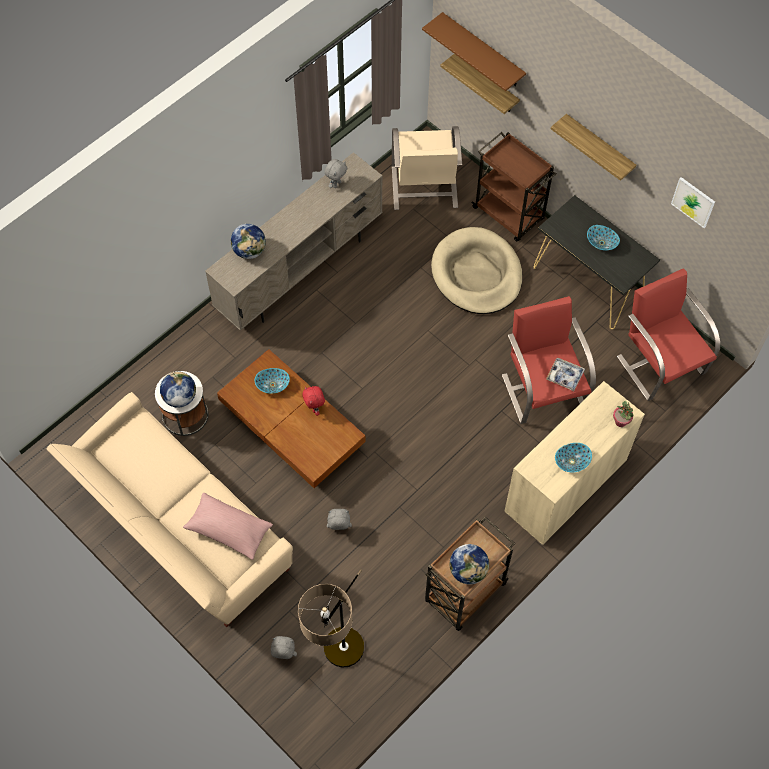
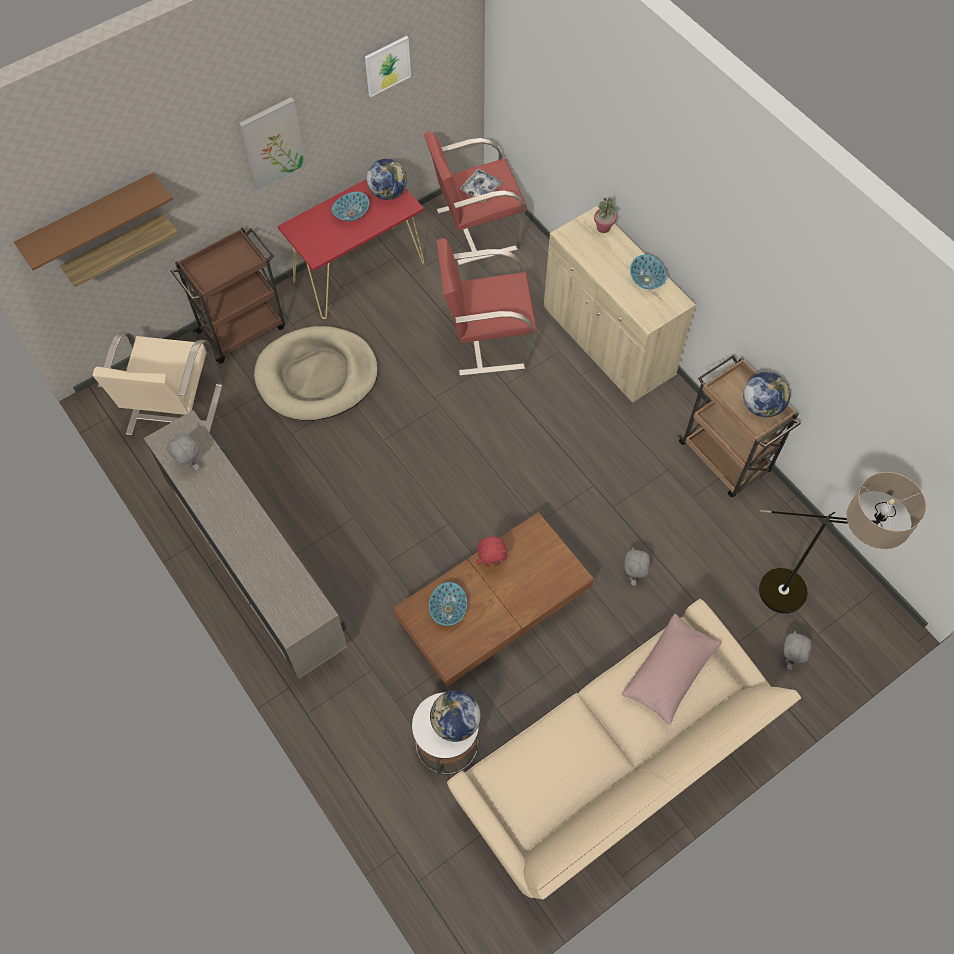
camera: 80 degrees left, 0 degrees up
(249, 251) = (268, 586): globe -> globe (388, 192)
(424, 188) = (174, 410): beige armchair -> beige armchair turned 90 degrees clockwise
(565, 376) = (506, 290): tray -> tray (481, 188)
(588, 283) = (359, 271): black console table -> red console table
(599, 147) = (272, 143): shelf -> picture

